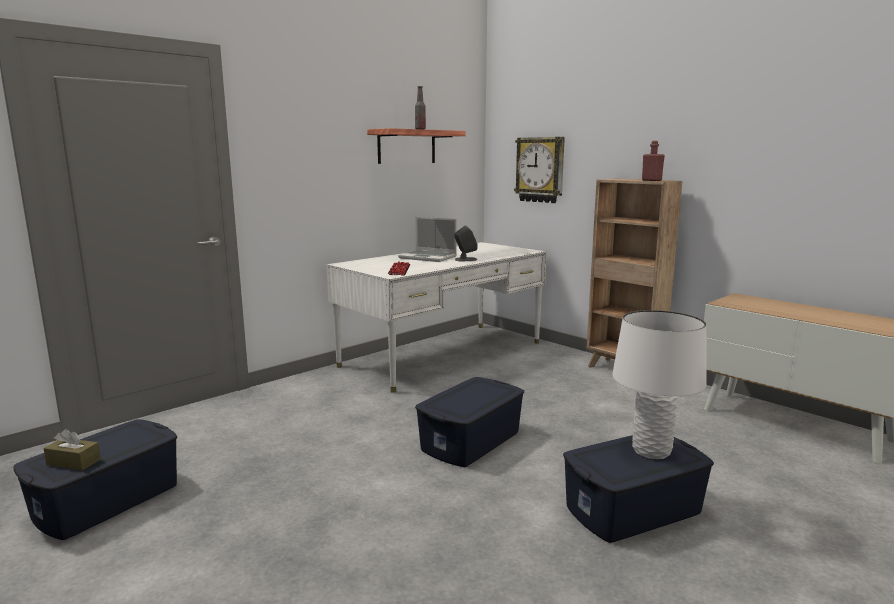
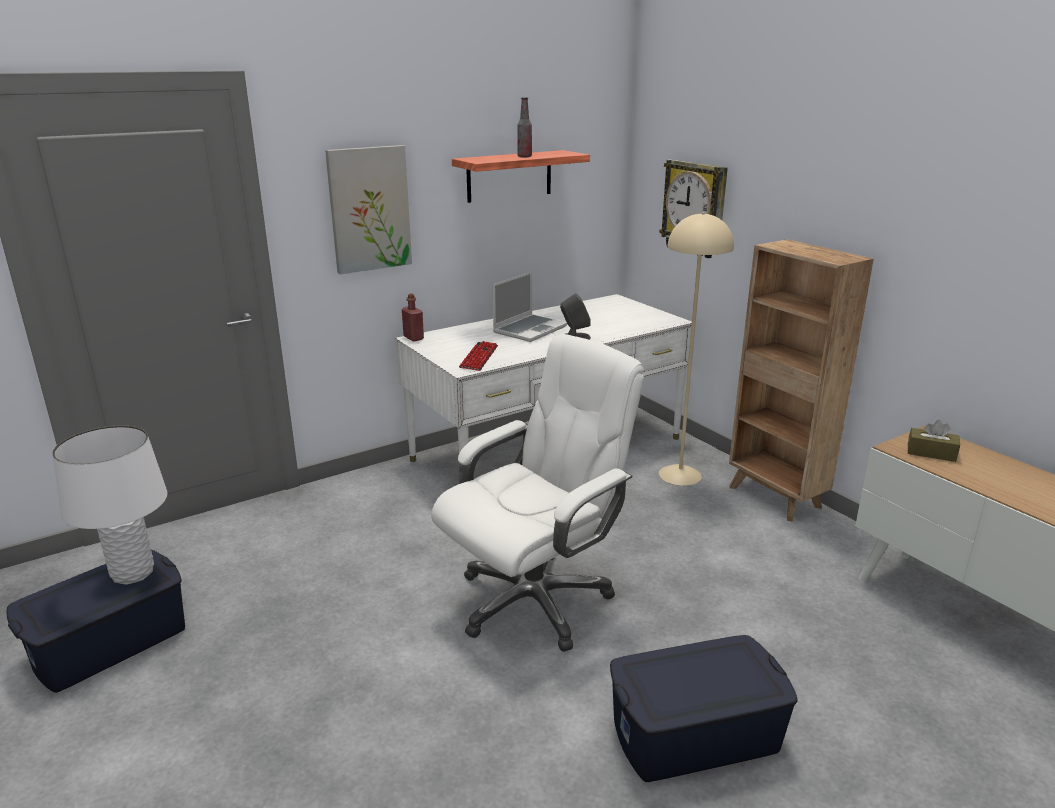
camera: 10 degrees right, 10 degrees up
(73, 462) = (66, 609): brown tissue box -> brown tissue box (931, 453)
(308, 161) = (369, 209): none -> picture
(428, 257) = (530, 329): laptop -> laptop turned 90 degrees counterclockwise
(471, 441) = (534, 599): blue storage box -> white office chair
(549, 362) = (679, 475): none -> beige floor lamp
(651, 180) = (827, 257): red bottle -> red bottle (413, 338)
(651, 451) = (723, 671): white table lamp -> white table lamp (132, 573)

